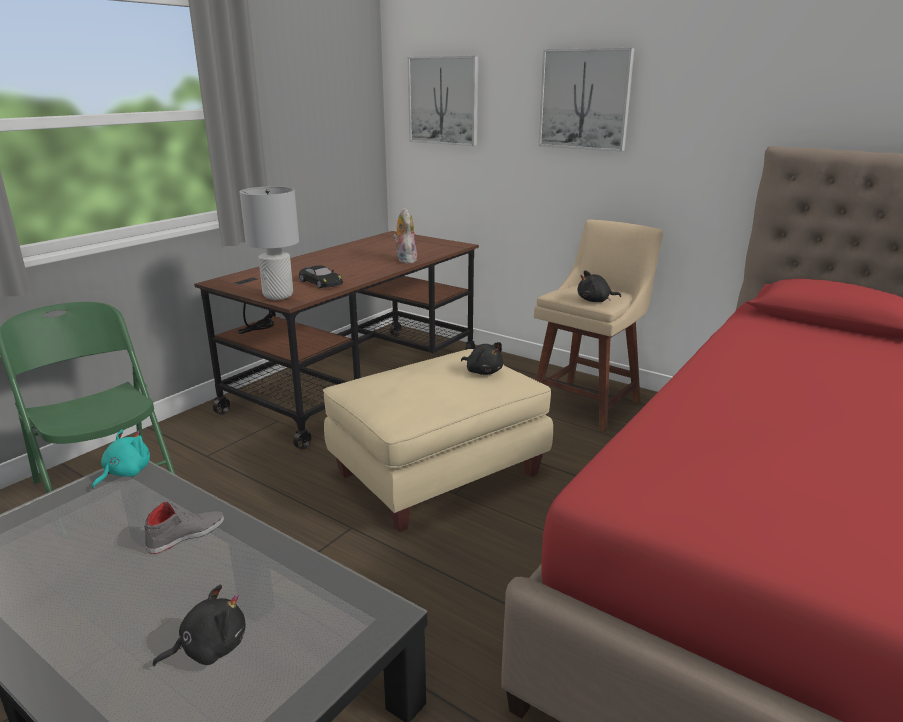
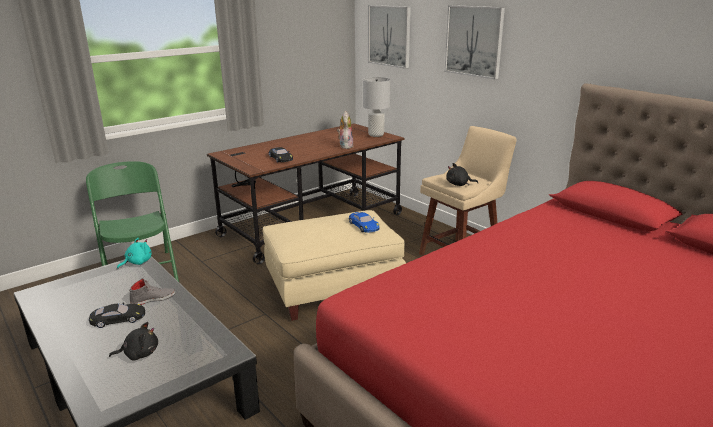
camera: 15 degrees right, 0 degrees up
(135, 584) = (118, 319): none -> black toy car
(278, 297) = (248, 166): grey table lamp -> grey table lamp (376, 136)
(483, 371) = (364, 226): black plush toy -> blue toy car

